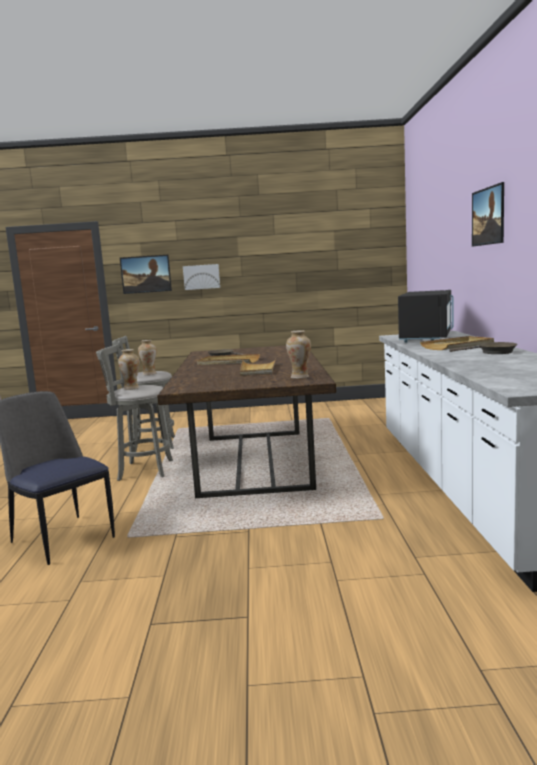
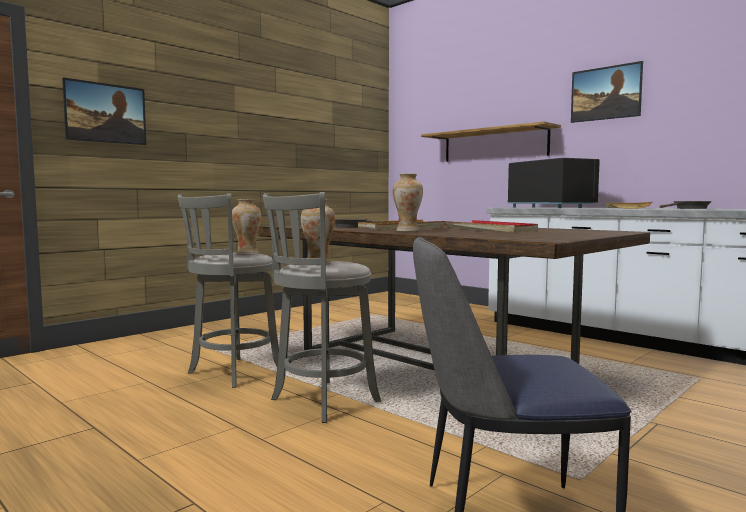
camera: 45 degrees left, 5 degrees down
(201, 277) = (189, 131): picture -> none
(258, 369) = (490, 230): beige tray -> red tray
(300, 377) = (585, 231): vase -> vase (407, 231)
(443, 265) = (494, 145): none -> shelf

